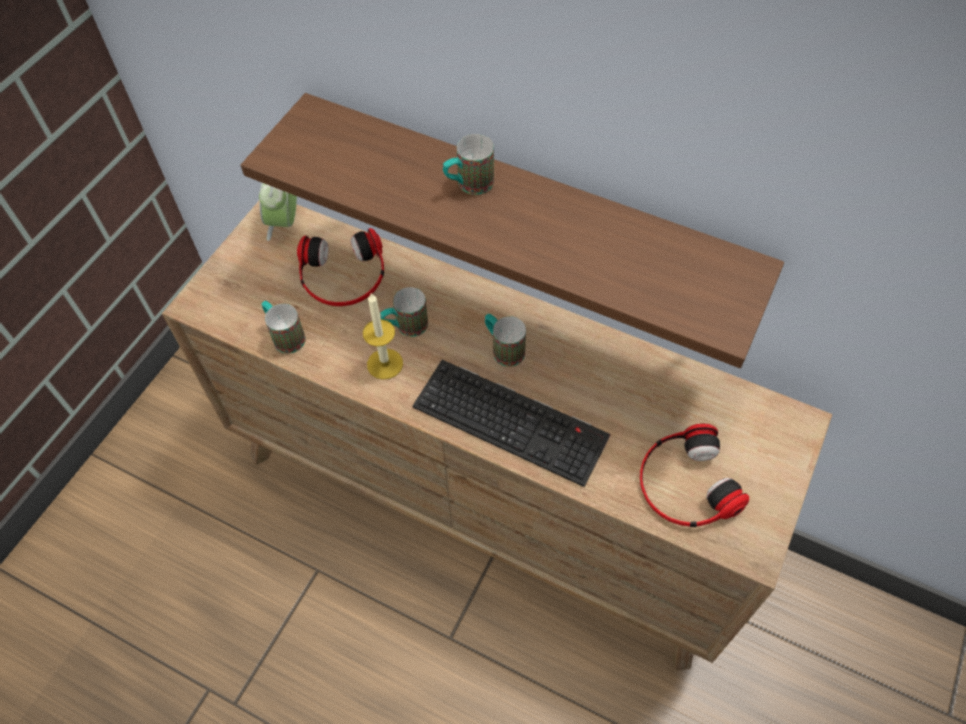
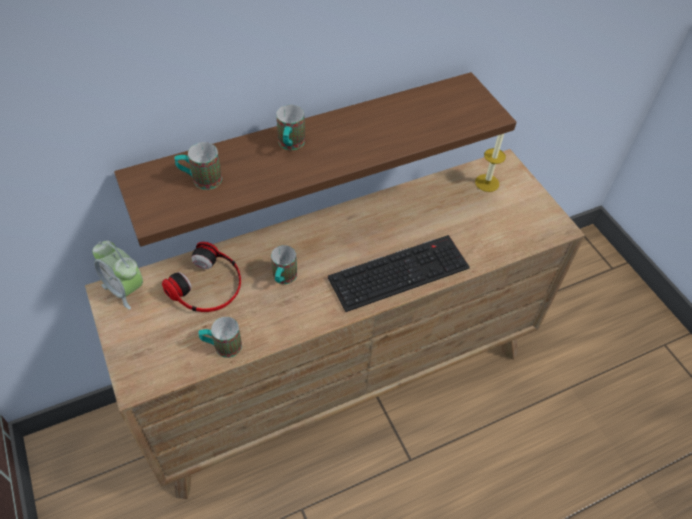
camera: 55 degrees left, 5 degrees down
(385, 364) = (300, 306): candle -> candle (487, 183)
(503, 349) = (347, 244): mug -> mug (201, 180)
(685, 483) = (502, 227): headphones -> none

